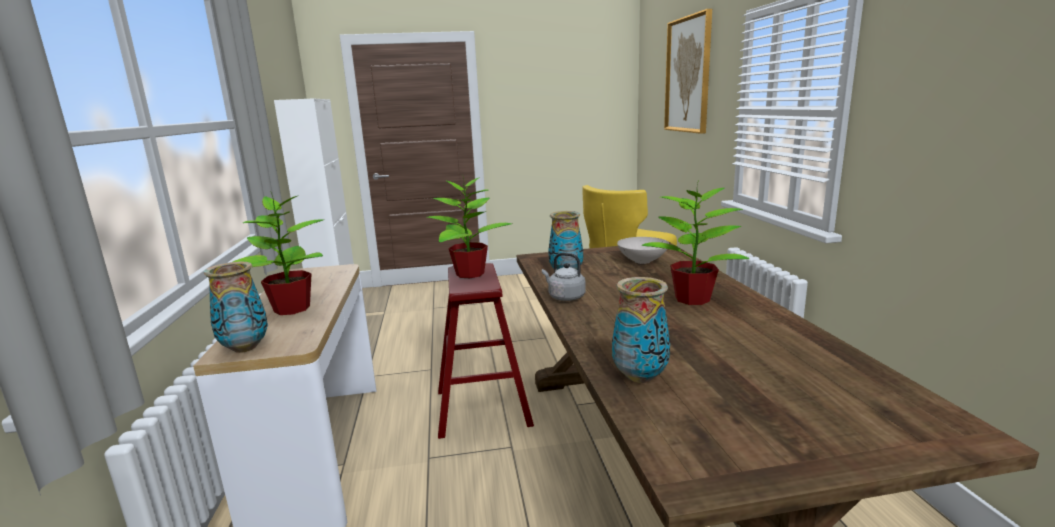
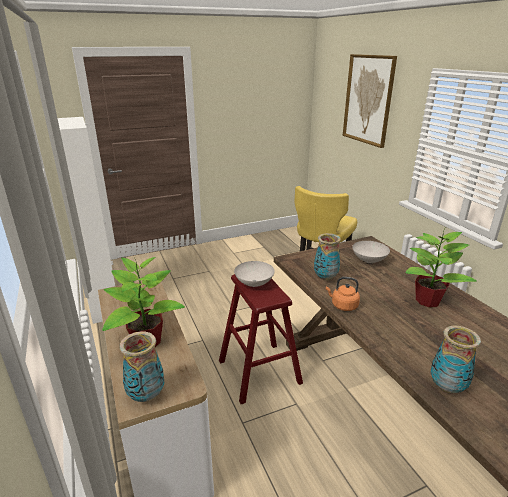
camera: 15 degrees left, 10 degrees up
(469, 274) = (254, 283): potted plant -> white bowl
(564, 297) = (343, 305): grey kettle -> orange kettle

